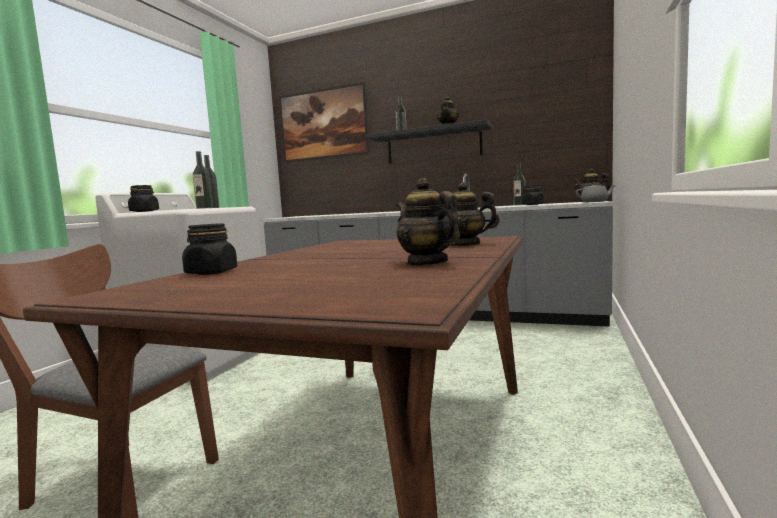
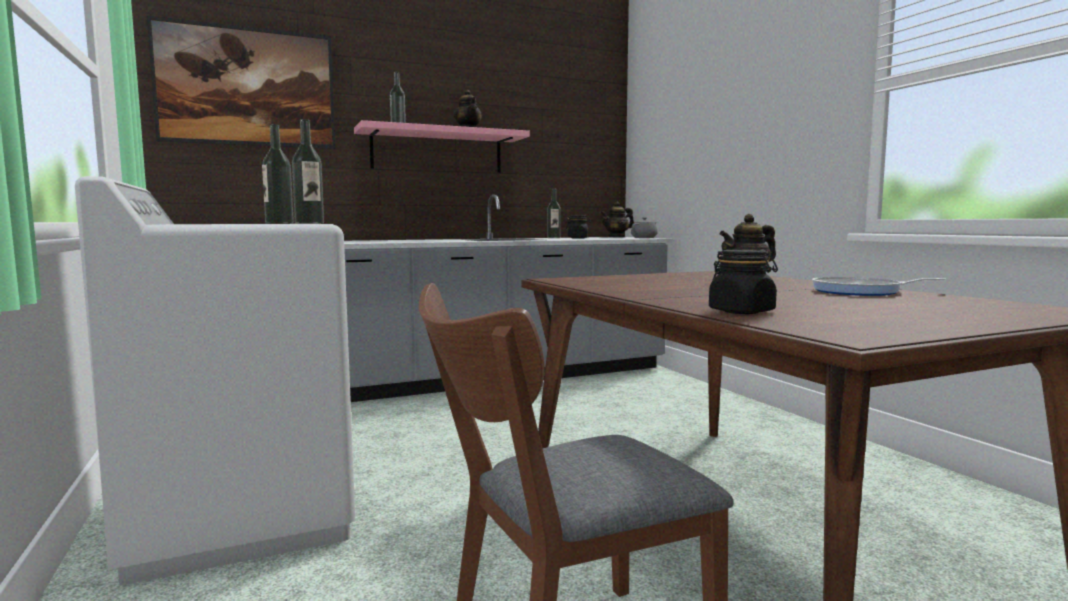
camera: 45 degrees left, 0 degrees up
(144, 211) = (193, 223): black jar -> none
(426, 263) = (861, 292): teapot -> frying pan
(433, 145) = (437, 151): black shelf -> pink shelf

